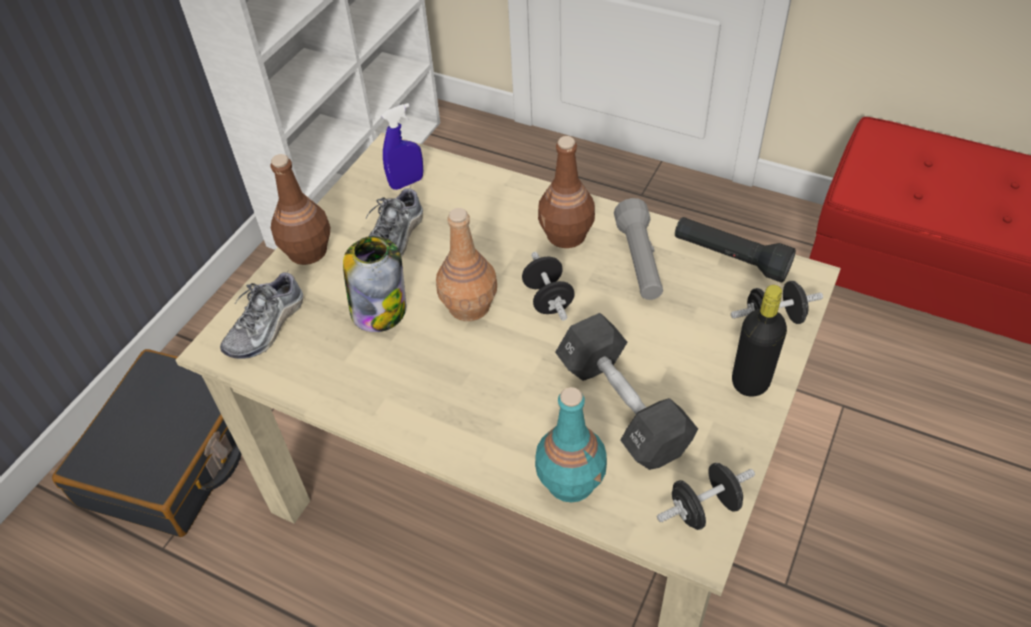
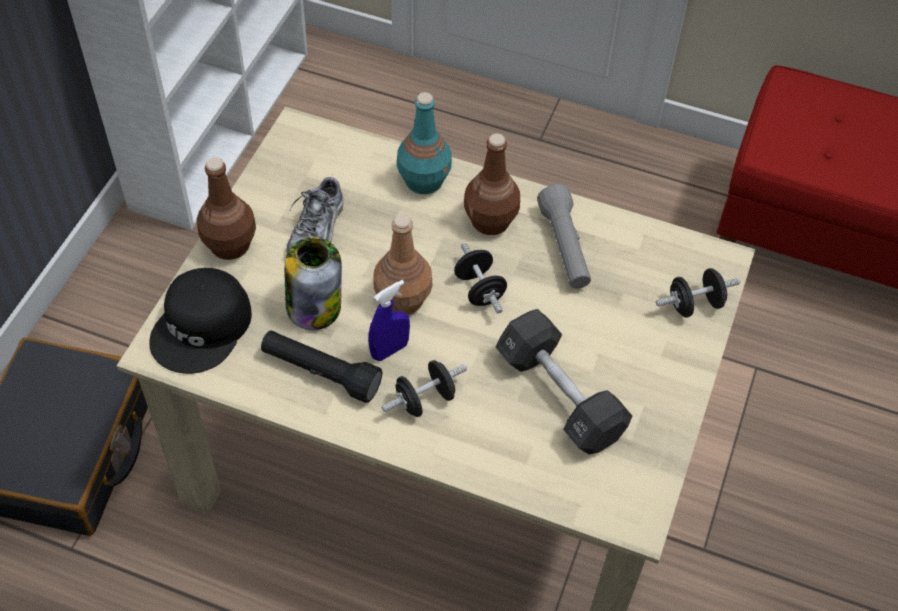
camera: 10 degrees left, 5 degrees up
(266, 326) = (203, 327): shoe -> black cap
(407, 183) = (321, 165): blue spray bottle -> blue spray bottle (389, 350)
(571, 480) = (518, 467): turquoise bottle -> turquoise bottle (424, 180)
(704, 508) = (640, 487): black dumbbell -> black dumbbell (425, 400)
(730, 258) = (651, 241): black flashlight -> black flashlight (320, 373)
(750, 382) = (675, 367): black bottle -> none

